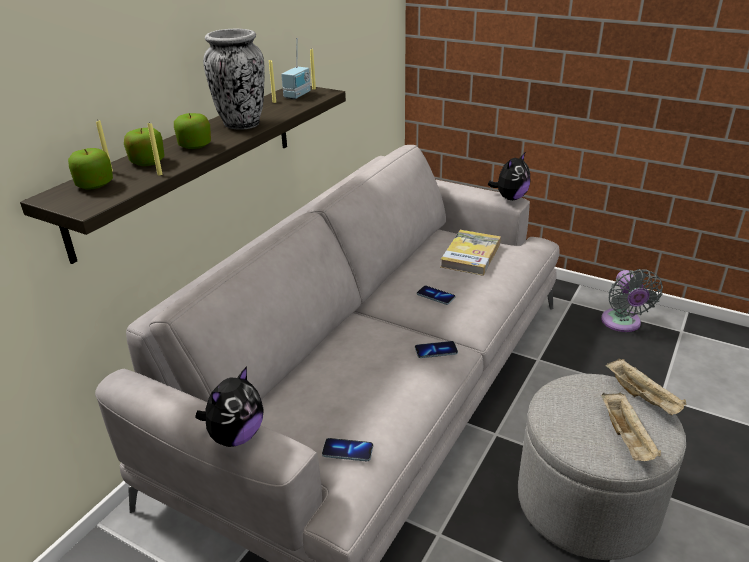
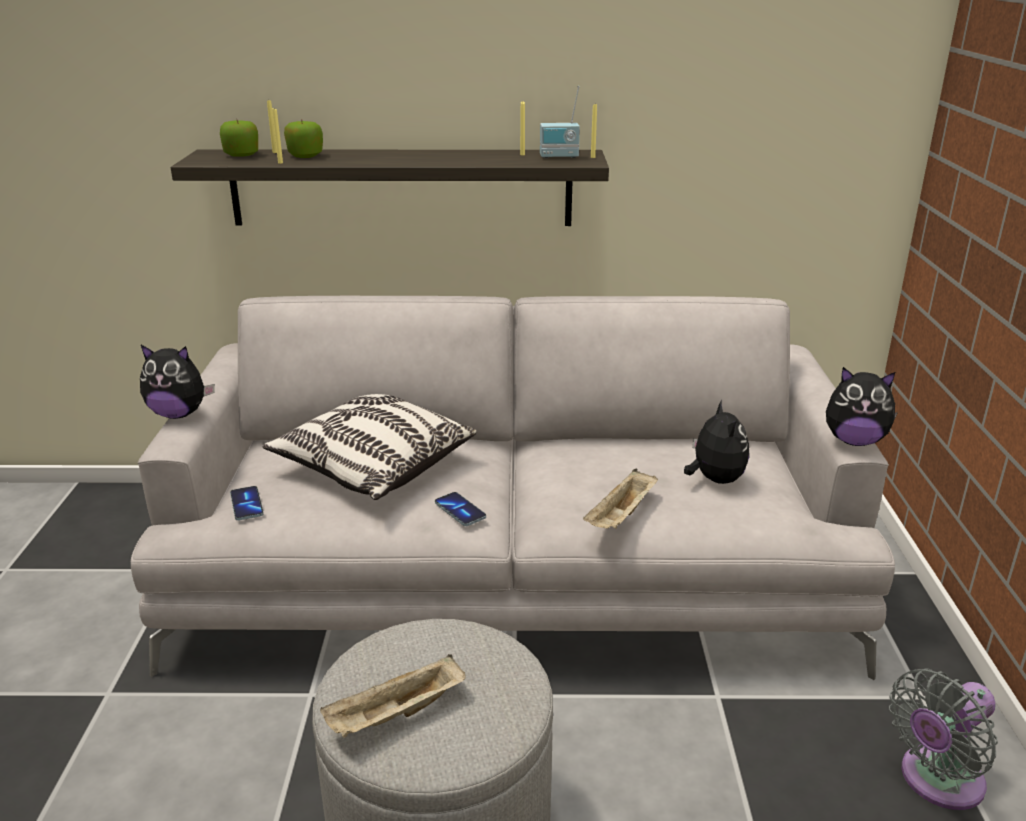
camera: 60 degrees right, 5 degrees down
(195, 146) = (359, 158): apple -> none
(242, 124) = (437, 158): vase -> none
(345, 372) = (373, 466): none -> pillow
(435, 296) = (580, 480): phone -> none
(471, 255) = (714, 479): book -> plush toy
(643, 397) = (505, 719): beige tray -> beige tray (621, 516)

